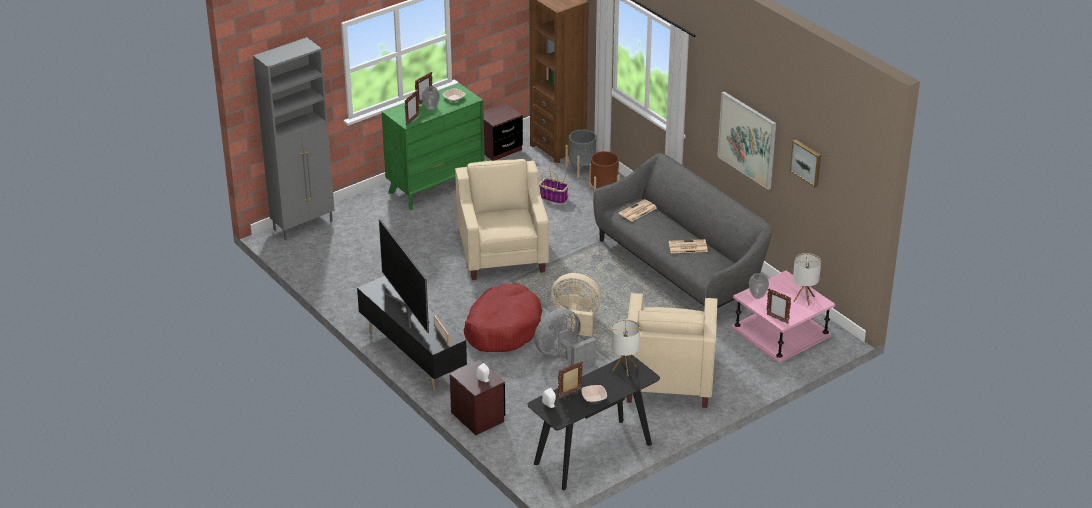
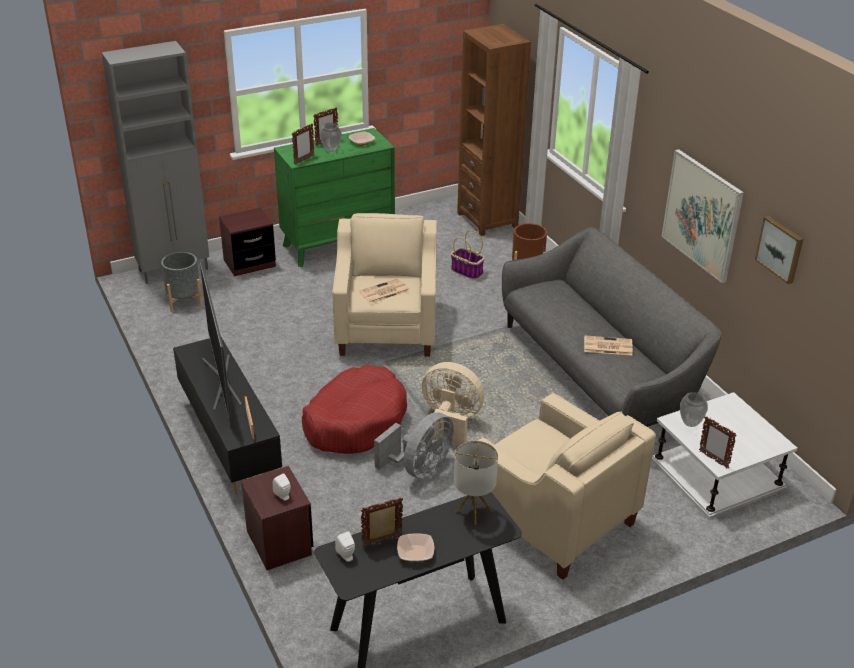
camera: 10 degrees right, 0 degrees up
(499, 150) = (422, 214): brown nightstand -> brown nightstand (249, 263)
(562, 355) = (419, 468): grey fan -> grey fan turned 150 degrees clockwise
(582, 168) = (508, 243): grey planter -> grey planter (184, 301)
(637, 211) = (554, 295): newspaper -> newspaper (384, 292)
(668, 377) = (552, 519): beige armchair -> beige armchair turned 60 degrees counterclockwise
(781, 332) = (717, 474): pink side table -> white side table
(804, 299) = (754, 435): table lamp -> none

